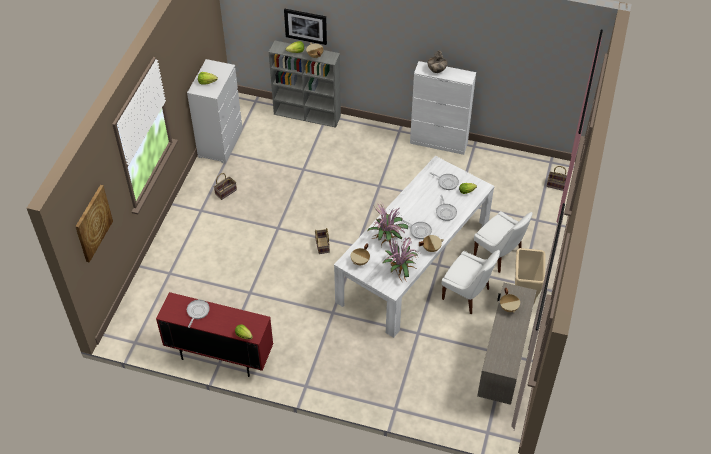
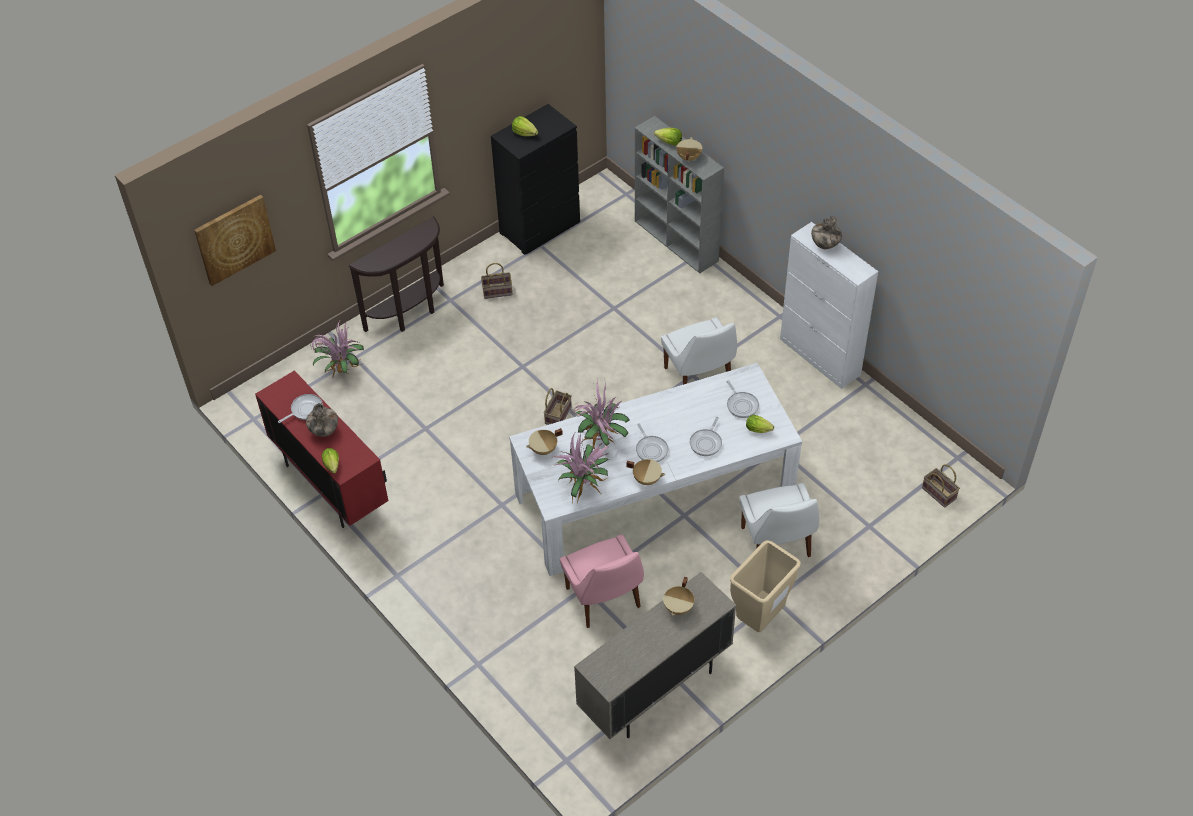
camera: 35 degrees right, 0 degrees up
(167, 285) = (341, 370): none -> potted plant
(182, 230) = (410, 313): none -> brown console table
(220, 143) = (540, 228): white dresser -> black dresser
(220, 317) = (324, 430): none -> vase
(306, 26) = (692, 111): picture -> none
(434, 334) = (604, 600): none -> pink chair
(467, 295) = (689, 573): white chair -> white chair (699, 377)

